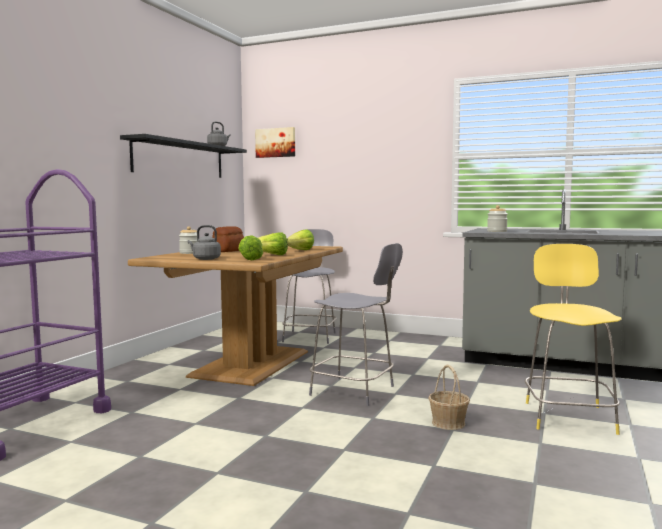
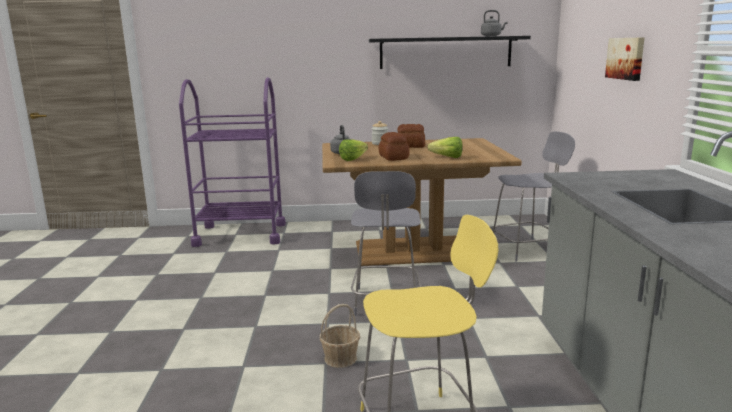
camera: 65 degrees right, 10 degrees up
(269, 255) = (393, 157): lettuce -> bread
(276, 142) = (574, 24): picture -> picture (626, 58)
(497, 231) = (596, 181): jar -> none

